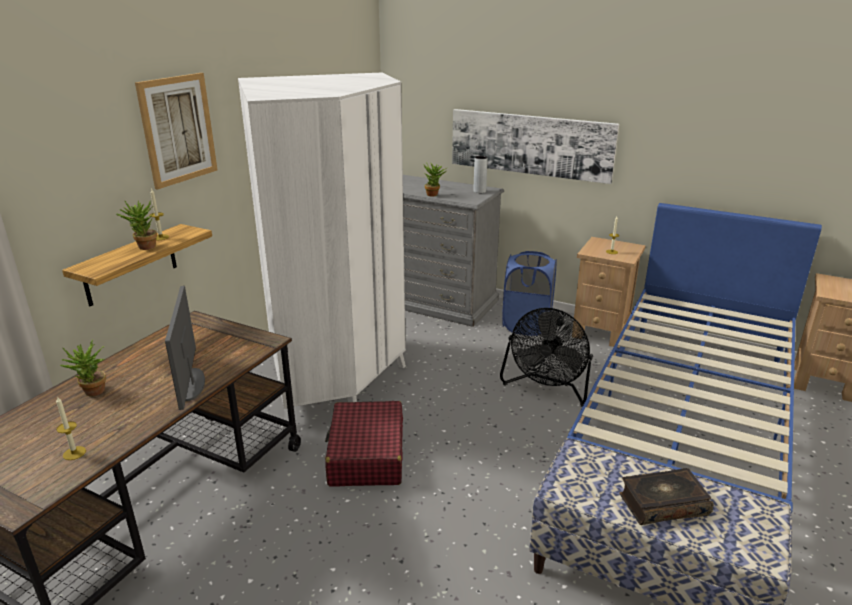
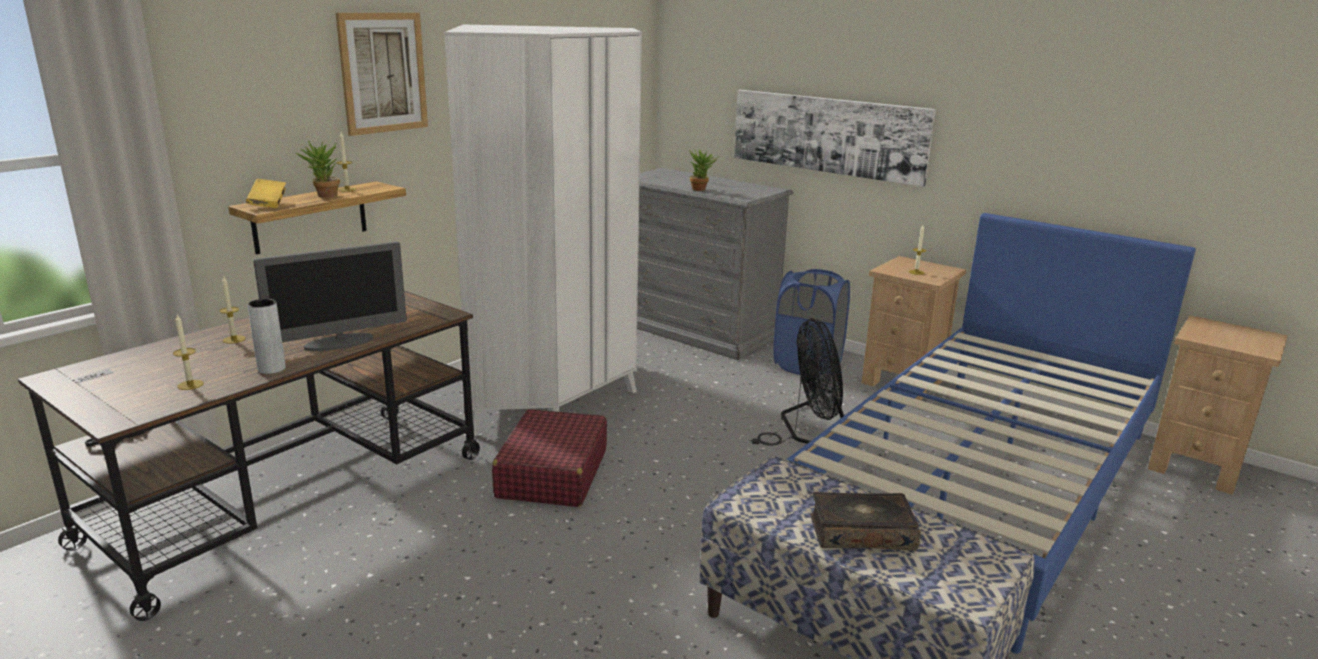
camera: 10 degrees right, 5 degrees down
(92, 393) = (234, 339): potted plant -> candle
(98, 263) = (268, 204): none -> yellow book
(190, 385) = (340, 343): monitor -> monitor turned 120 degrees counterclockwise
(479, 191) = (760, 190): grey vase -> grey vase (271, 369)
(544, 386) = (803, 429): black fan -> black fan turned 135 degrees counterclockwise

